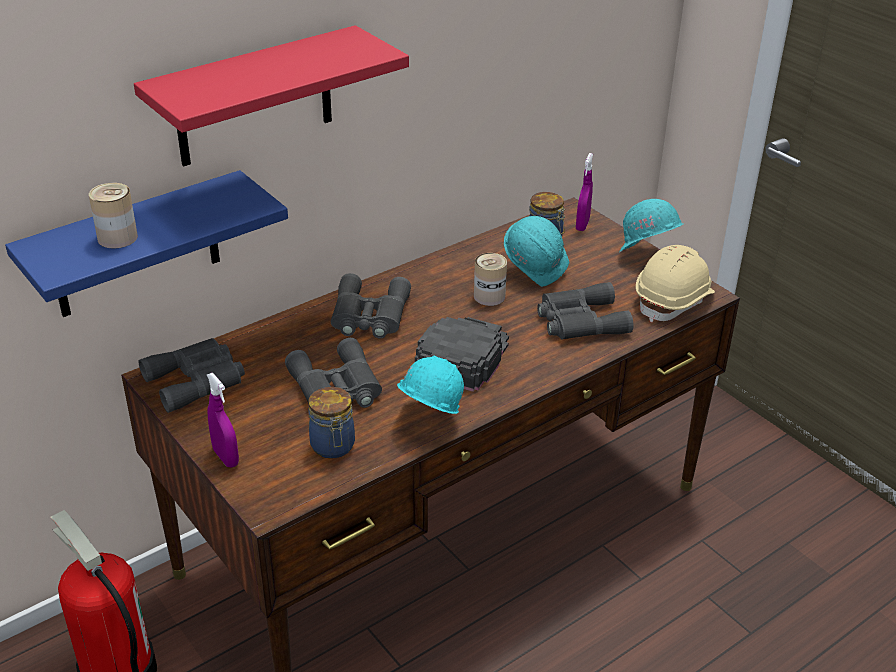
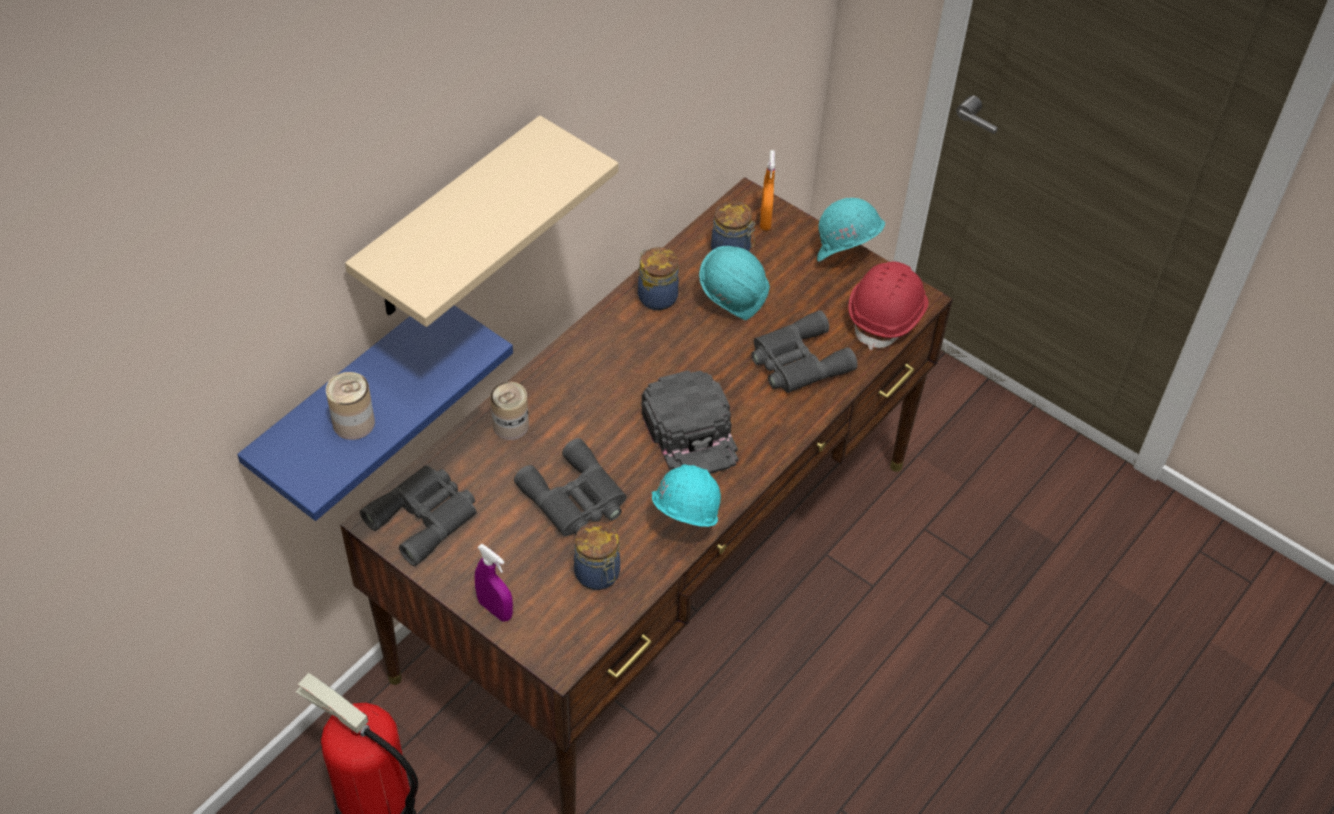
camera: 15 degrees left, 15 degrees up
(254, 98) = (449, 224): red shelf -> beige shelf
(369, 316) = (575, 395): grey binoculars -> none
(463, 355) = (691, 431): black cap -> black cap turned 150 degrees clockwise
(467, 261) = (656, 296): none -> jar
(489, 296) = (694, 344): can -> can (510, 425)
(582, 225) = (765, 220): purple spray bottle -> orange spray bottle
(674, 301) = (887, 315): beige hard hat -> red hard hat

